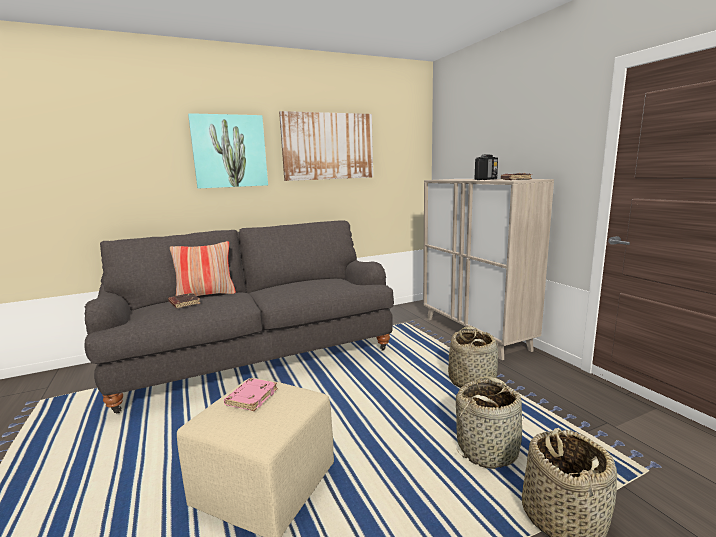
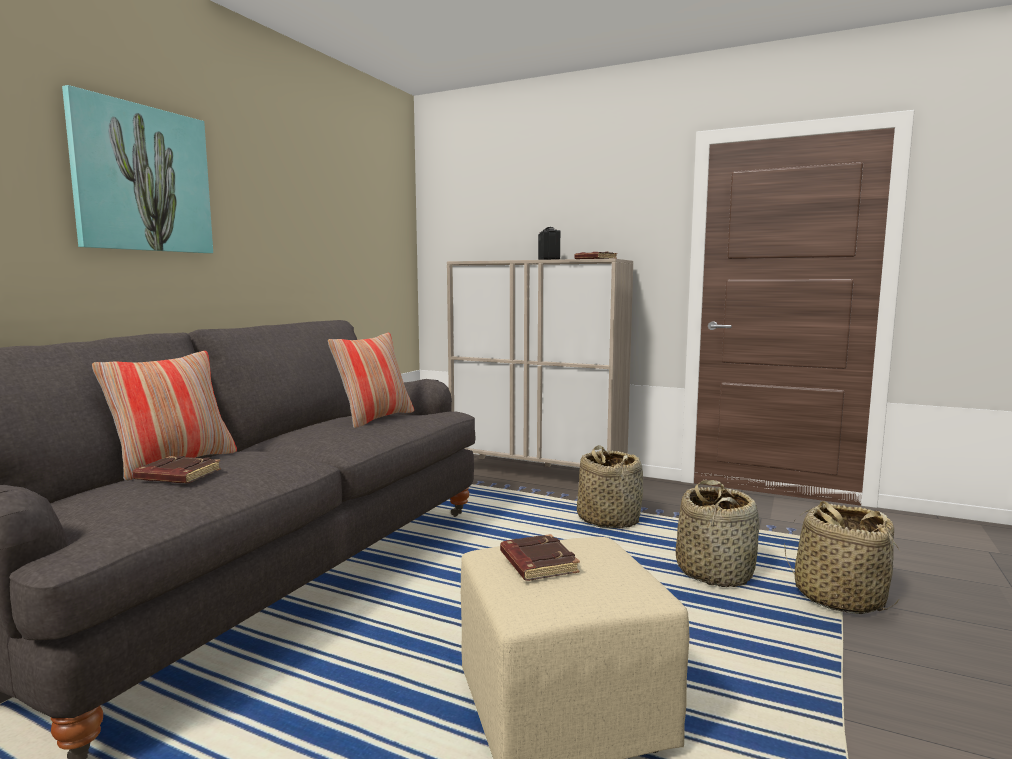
camera: 40 degrees left, 5 degrees down
(251, 397) = (537, 563): pink book -> brown book
(323, 284) = (375, 418): none -> pillow
(328, 146) = (298, 196): picture -> none

